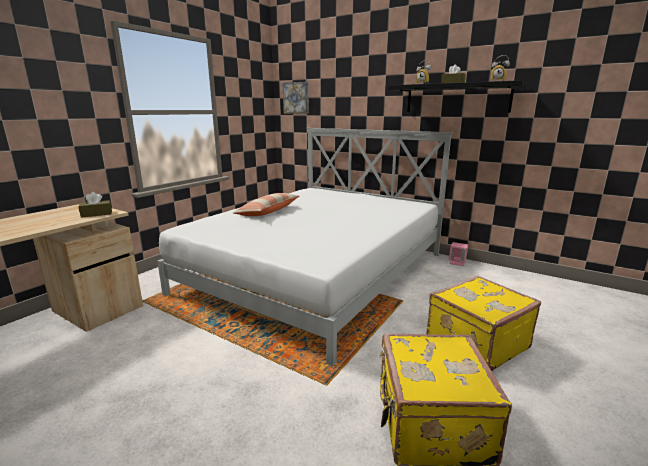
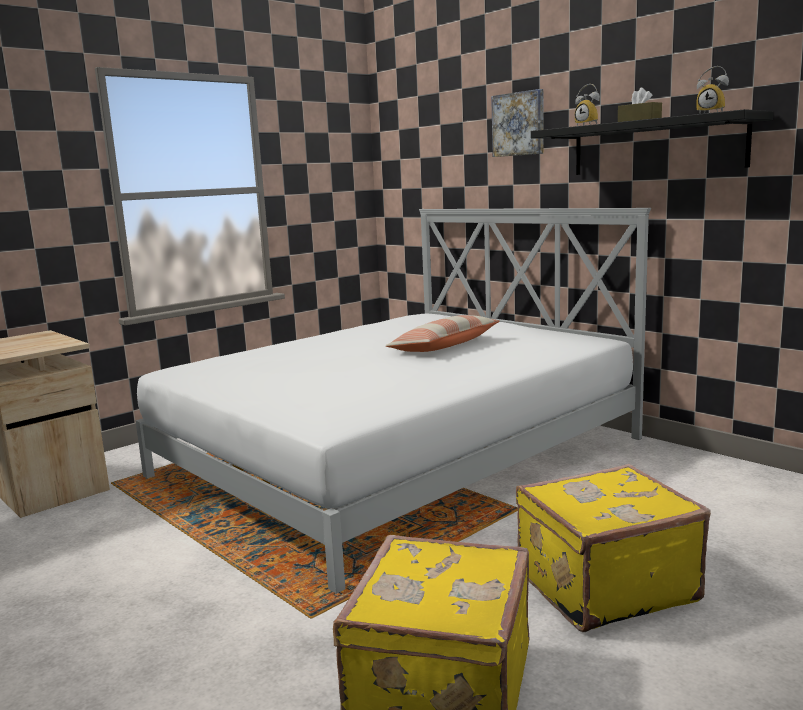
camera: 15 degrees right, 5 degrees down
(96, 214) = (47, 345): brown tissue box -> none
(268, 212) = (316, 350): pillow -> pillow (445, 346)
(296, 98) = (405, 159): picture -> picture (519, 124)
(457, 262) = (670, 453): pink speaker -> none

